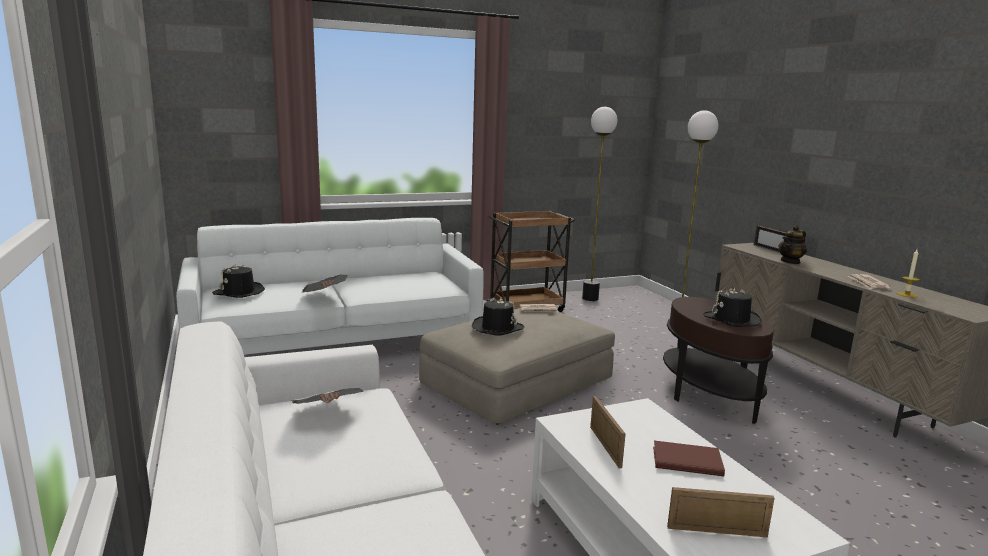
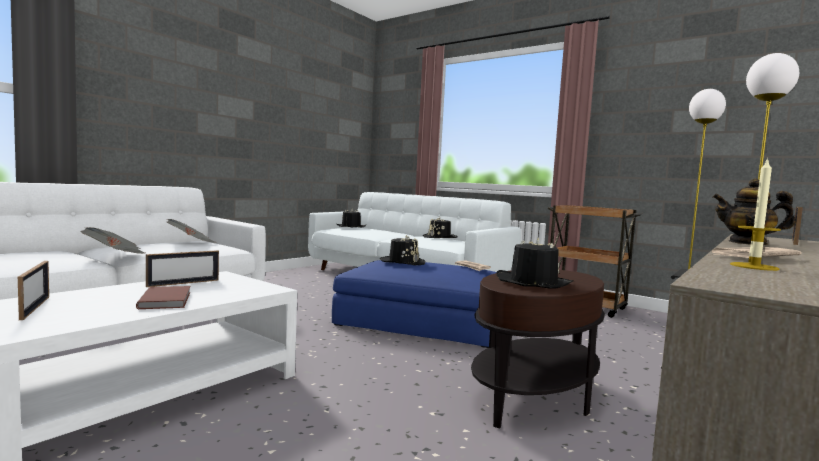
camera: 60 degrees right, 10 degrees down
(325, 296) = (376, 234): newspaper -> newspaper (115, 256)
(393, 277) = (440, 237): none -> black hat
(518, 380) = (423, 321): beige ottoman -> blue ottoman

